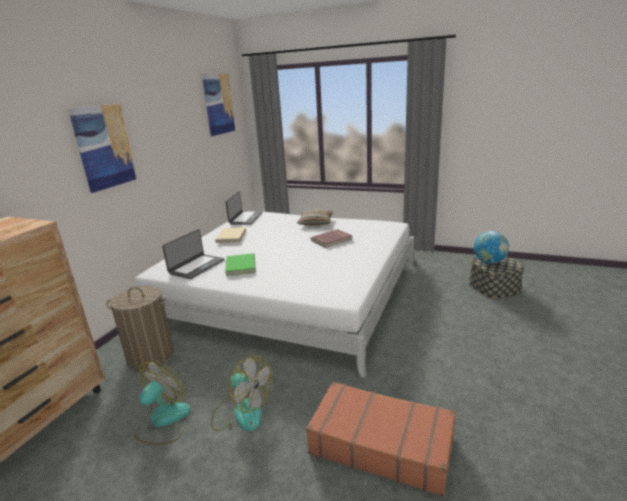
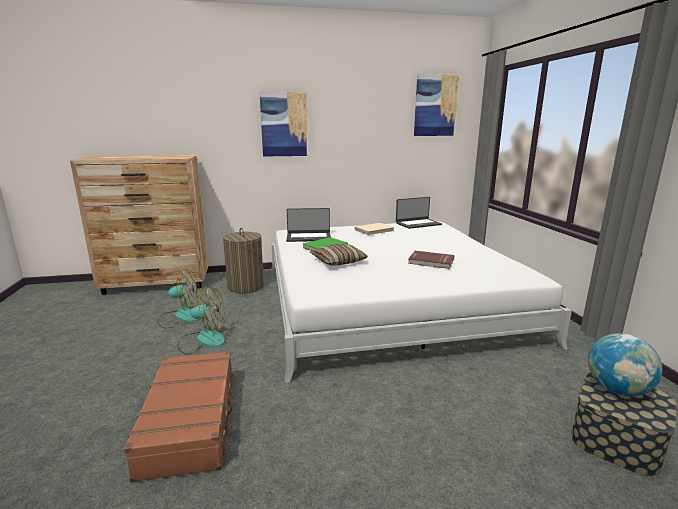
camera: 55 degrees right, 5 degrees down
(241, 412) = (203, 340): fan -> fan turned 90 degrees counterclockwise
(315, 222) = (463, 247): pillow -> pillow (338, 261)

